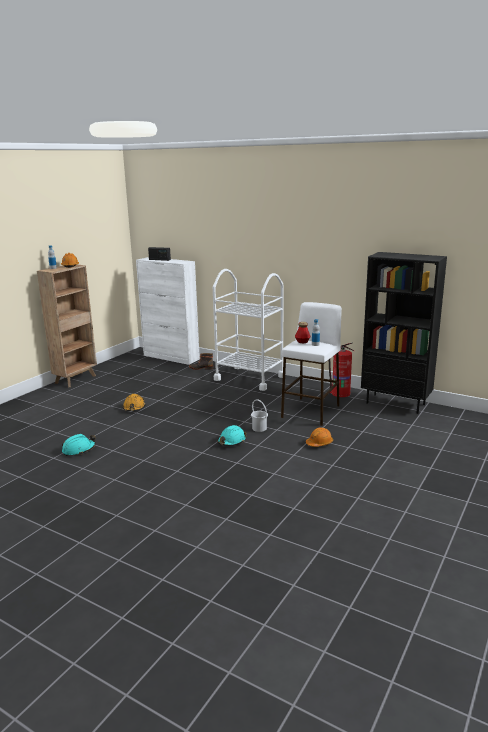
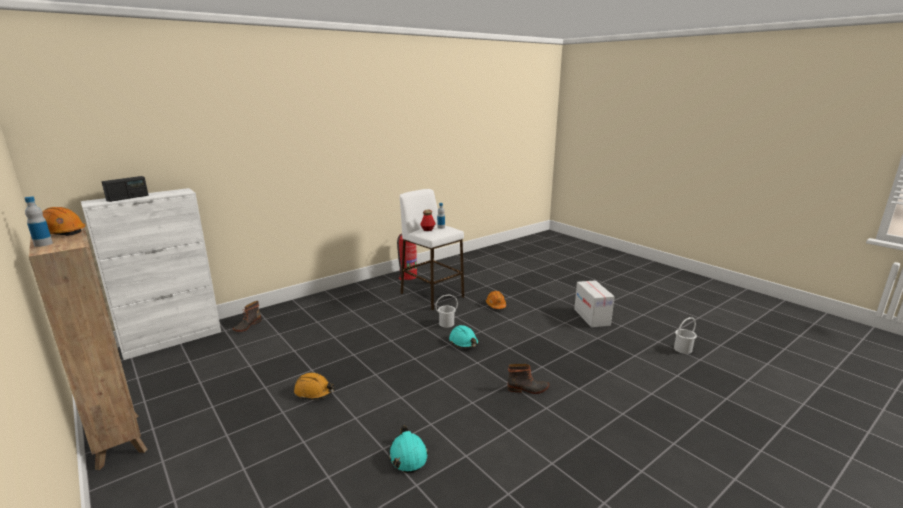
camera: 70 degrees left, 0 degrees up
(172, 480) = (528, 389): none -> boot
(249, 378) = (320, 305): white cart -> none
(311, 571) = (682, 349): none -> white bucket
(344, 501) = (591, 317): none -> cardboard box
(396, 403) = (448, 264): black bookcase -> none

